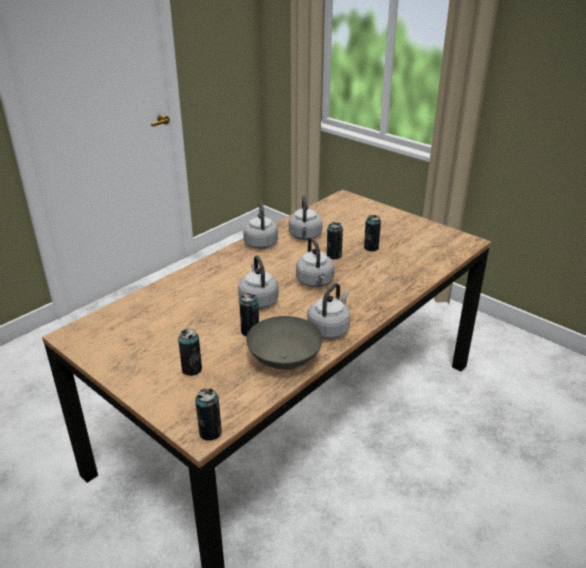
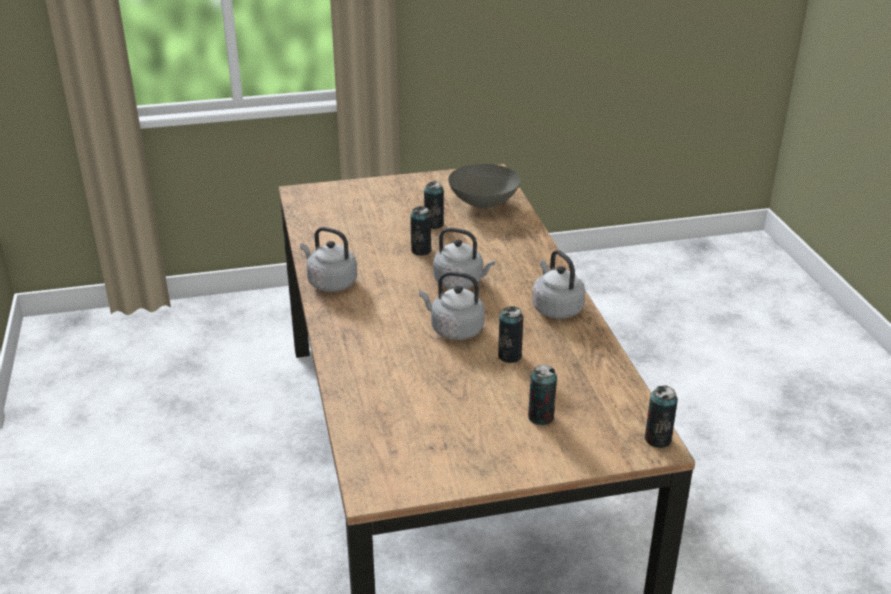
camera: 55 degrees left, 0 degrees up
(283, 360) = (581, 354): grey bowl -> grey bowl (483, 204)
(305, 236) = (356, 250): grey kettle -> none

